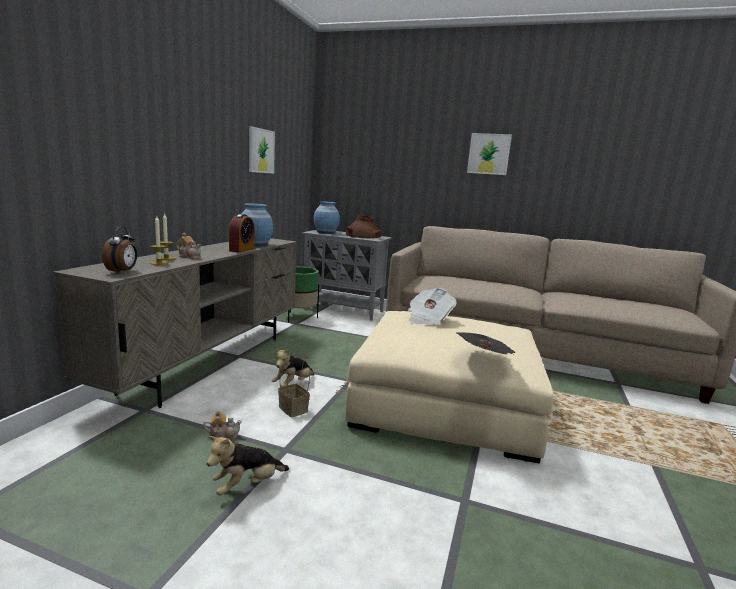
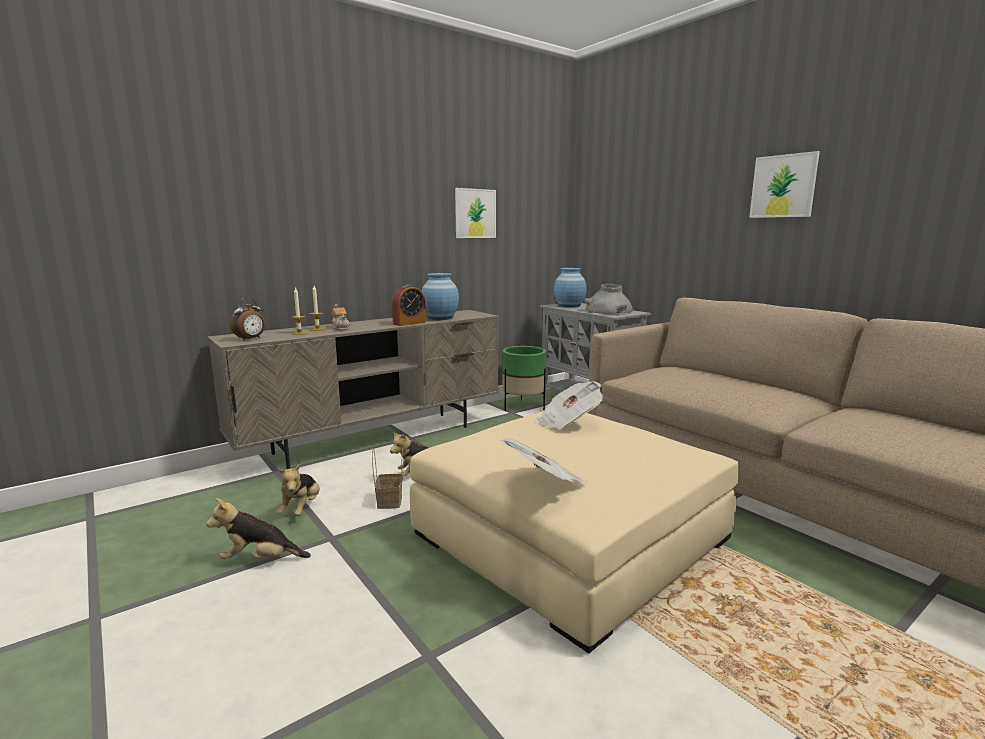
camera: 35 degrees right, 0 degrees up
(223, 435) = (301, 509): teapot -> plush toy
(363, 236) = (609, 311): brown vase -> grey vase

